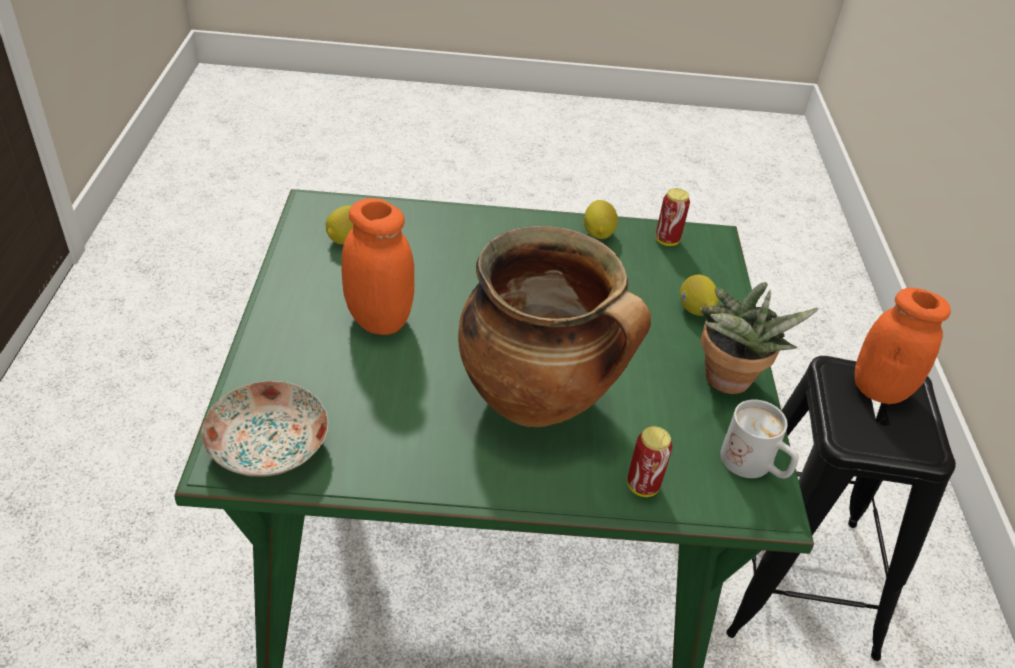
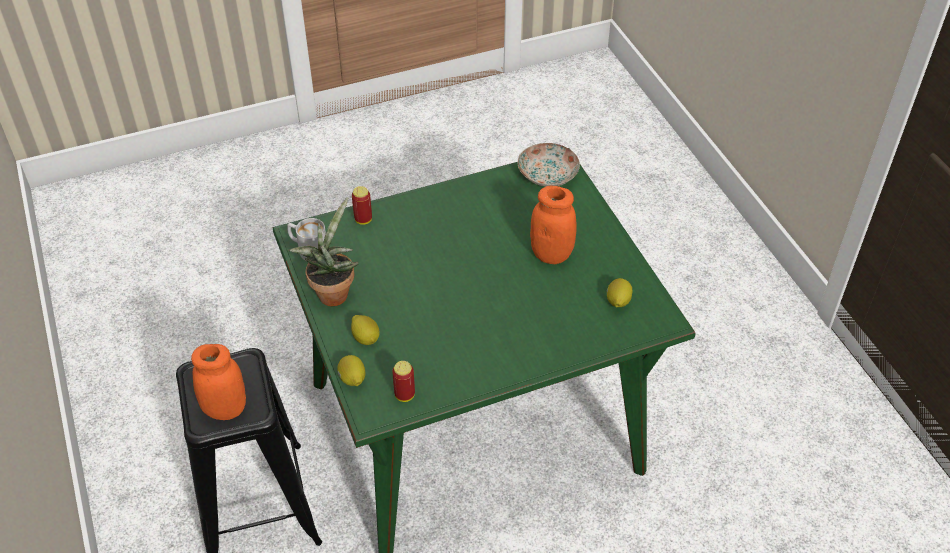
camera: 160 degrees right, 5 degrees up
(538, 401) = (434, 241): cooking pot -> none
(598, 233) = (457, 380): lemon -> lemon (352, 379)

